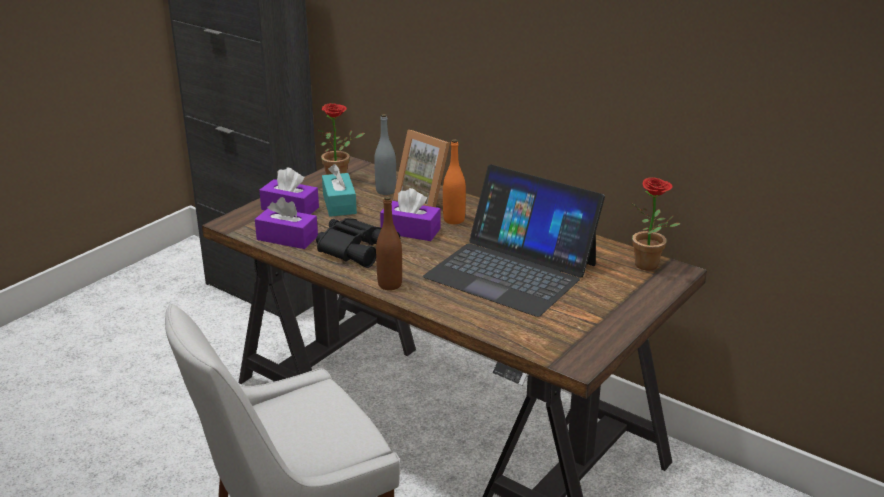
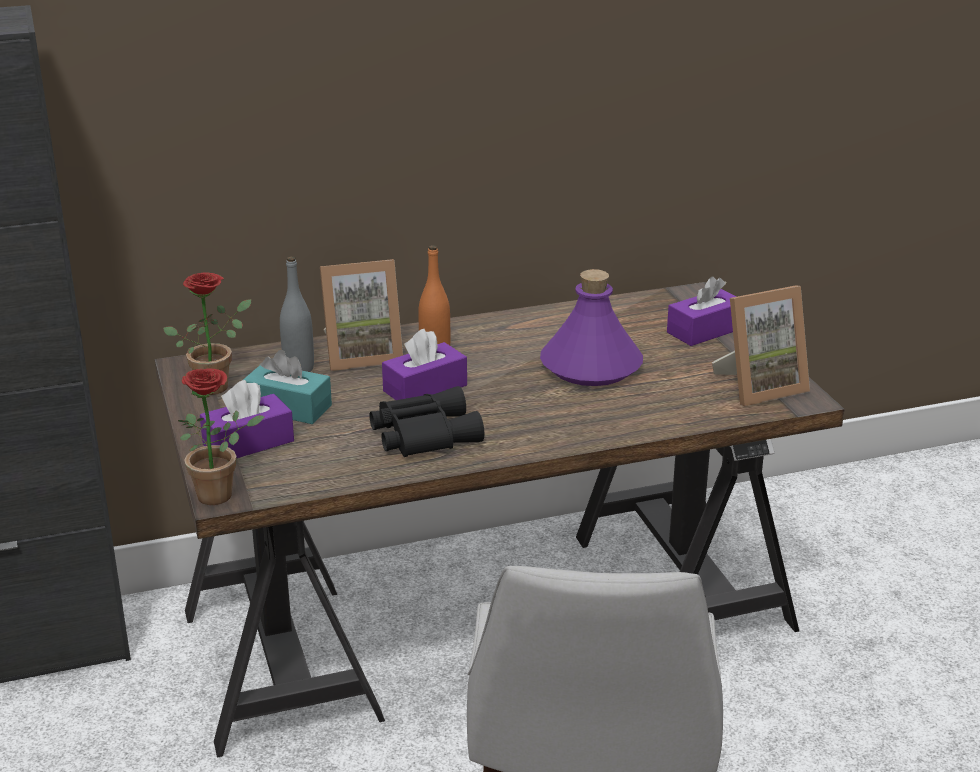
camera: 55 degrees left, 0 degrees up
(287, 238) = (330, 469): purple tissue box -> purple tissue box (705, 330)
(390, 284) = (537, 441): brown bottle -> none
(511, 270) = (591, 366): laptop -> purple bottle
(571, 339) = (759, 387): none -> picture frame
(651, 266) = (669, 301): potted plant -> potted plant (222, 494)

